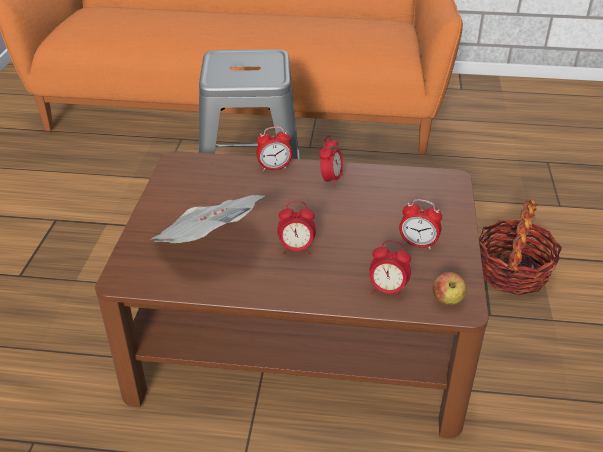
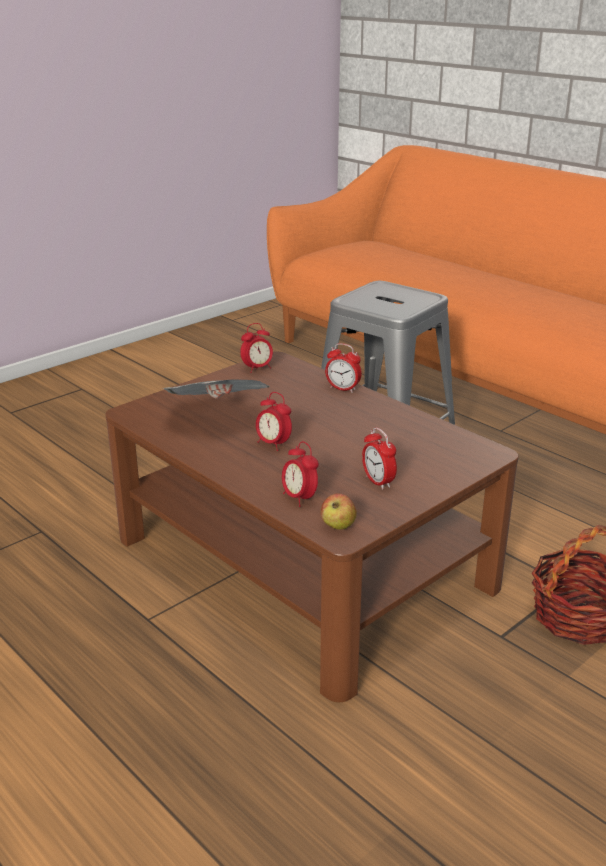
camera: 40 degrees right, 10 degrees down
(331, 180) = (376, 413): alarm clock -> alarm clock (257, 368)

